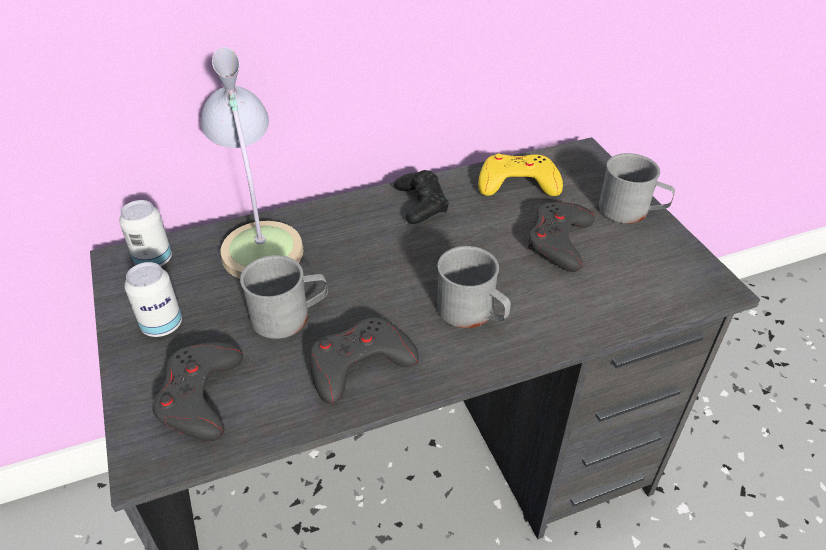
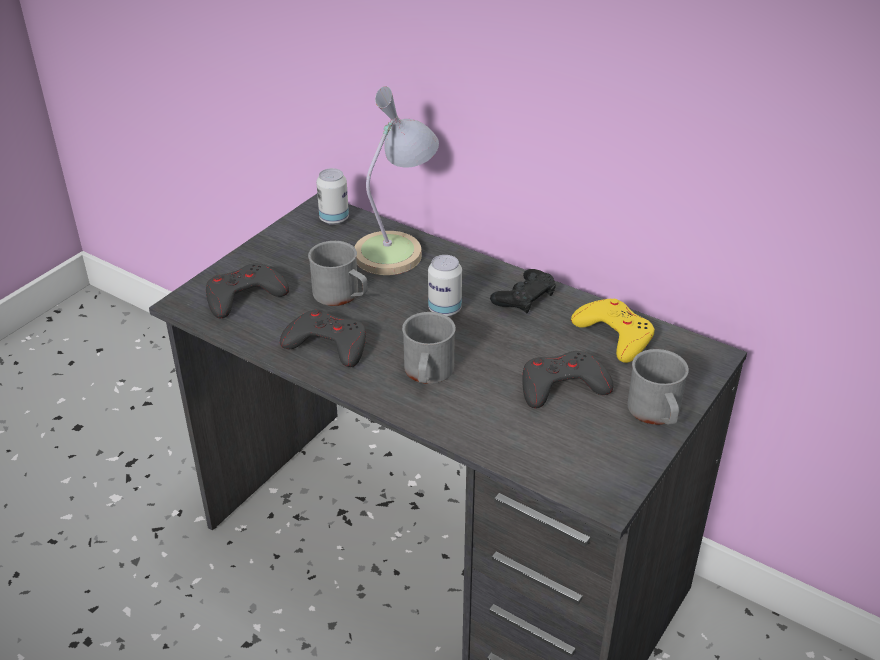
camera: 55 degrees right, 5 degrees down
(162, 325) = (284, 253): can -> can (444, 309)

